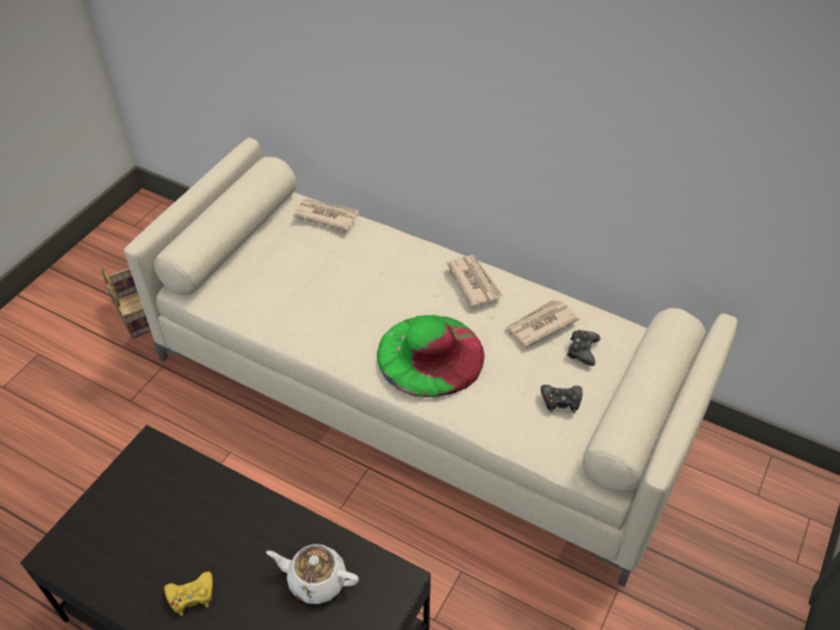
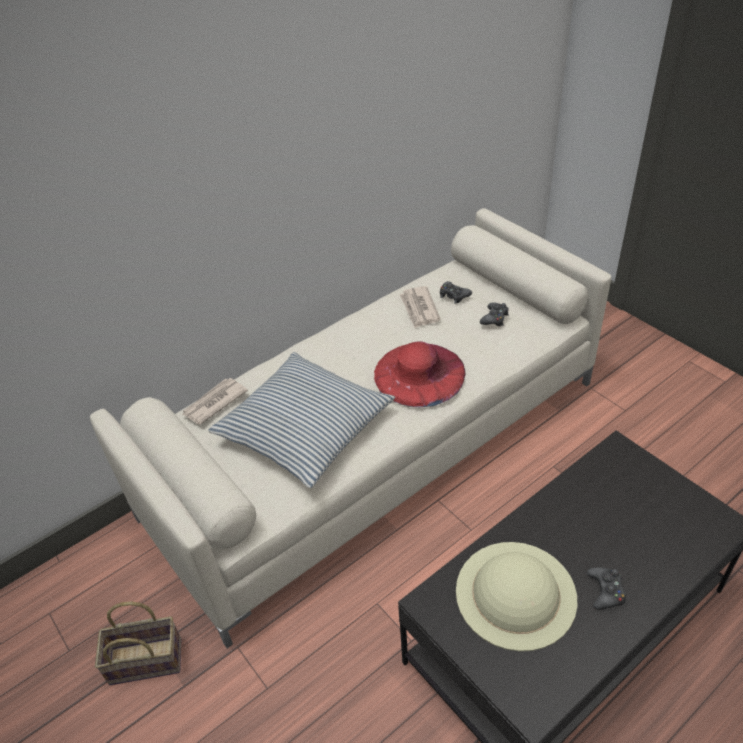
camera: 65 degrees left, 5 degrees down
(172, 515) = (516, 594): none -> beige hat
(191, 596) = (606, 591): yellow game controller -> black game controller
(316, 580) = (608, 499): white teapot -> none
(319, 289) = (304, 428): none -> pillow
(430, 354) = (419, 373): green hat -> red hat
(474, 282) = (357, 330): newspaper -> none

